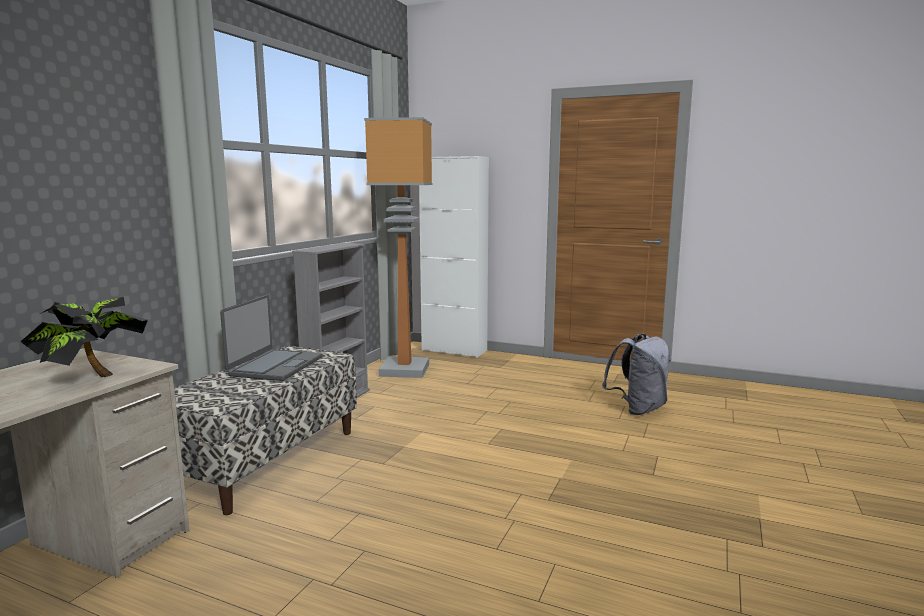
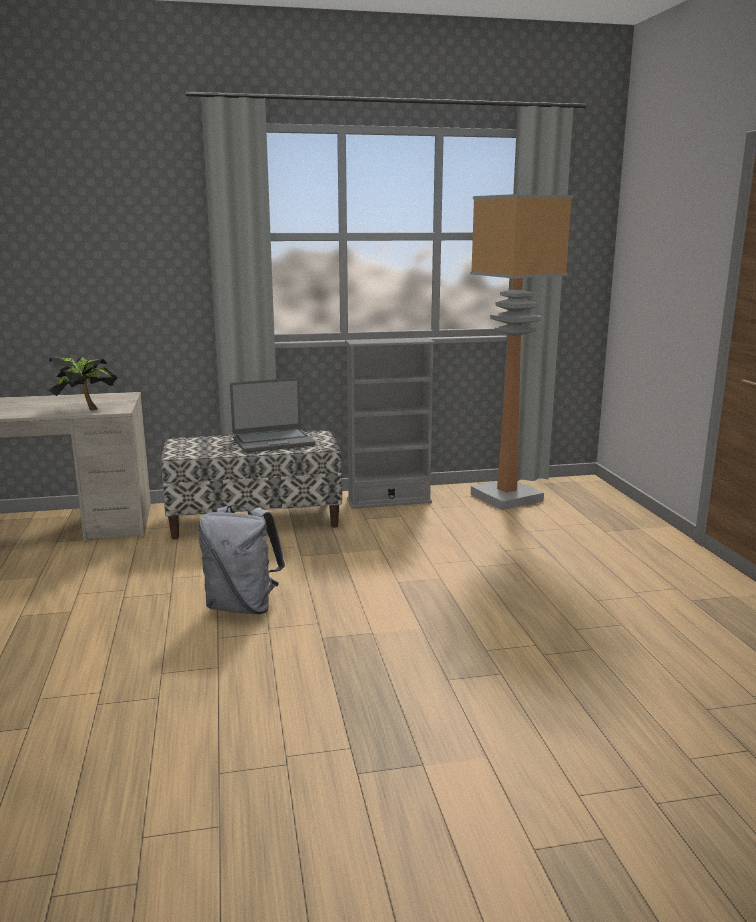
camera: 55 degrees right, 5 degrees up
(454, 350) = (608, 497): white cabinet -> none
(638, 409) = (627, 634): grey backpack -> grey backpack (243, 607)

